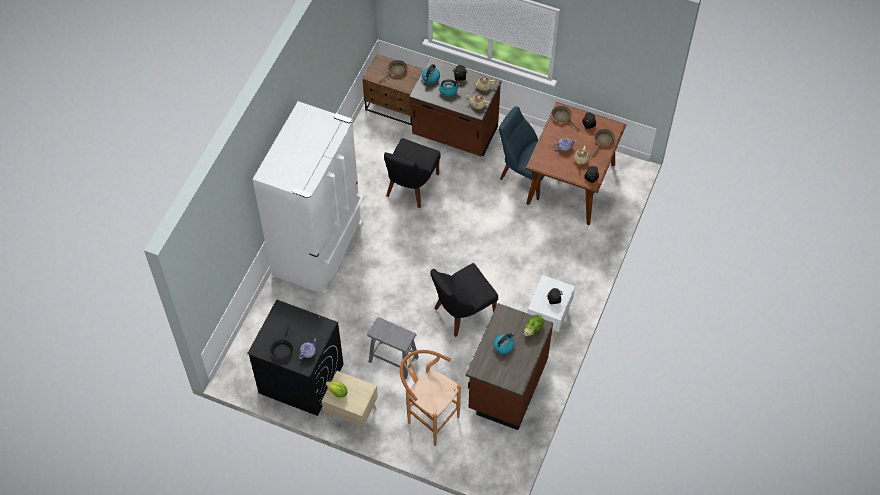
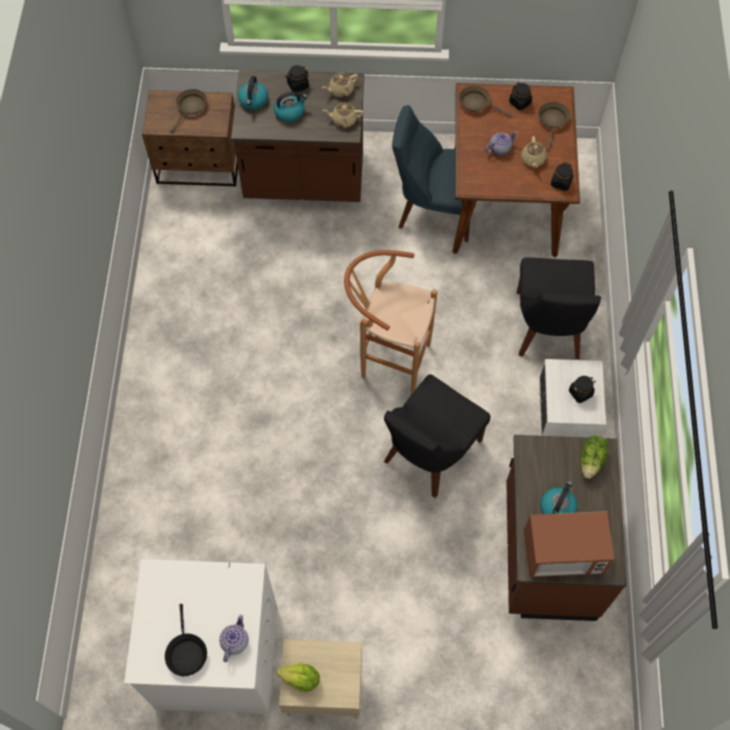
camera: 20 degrees left, 5 degrees up
(300, 379) = (216, 657): black washing machine -> white washing machine
(320, 250) = (169, 425): white fridge -> none
(393, 359) = (354, 569): grey stool -> none
(411, 186) = (271, 280): black chair -> black chair (548, 328)
(428, 418) = (450, 652): brown stool -> brown stool (388, 361)
(496, 369) = (563, 553): none -> microwave

